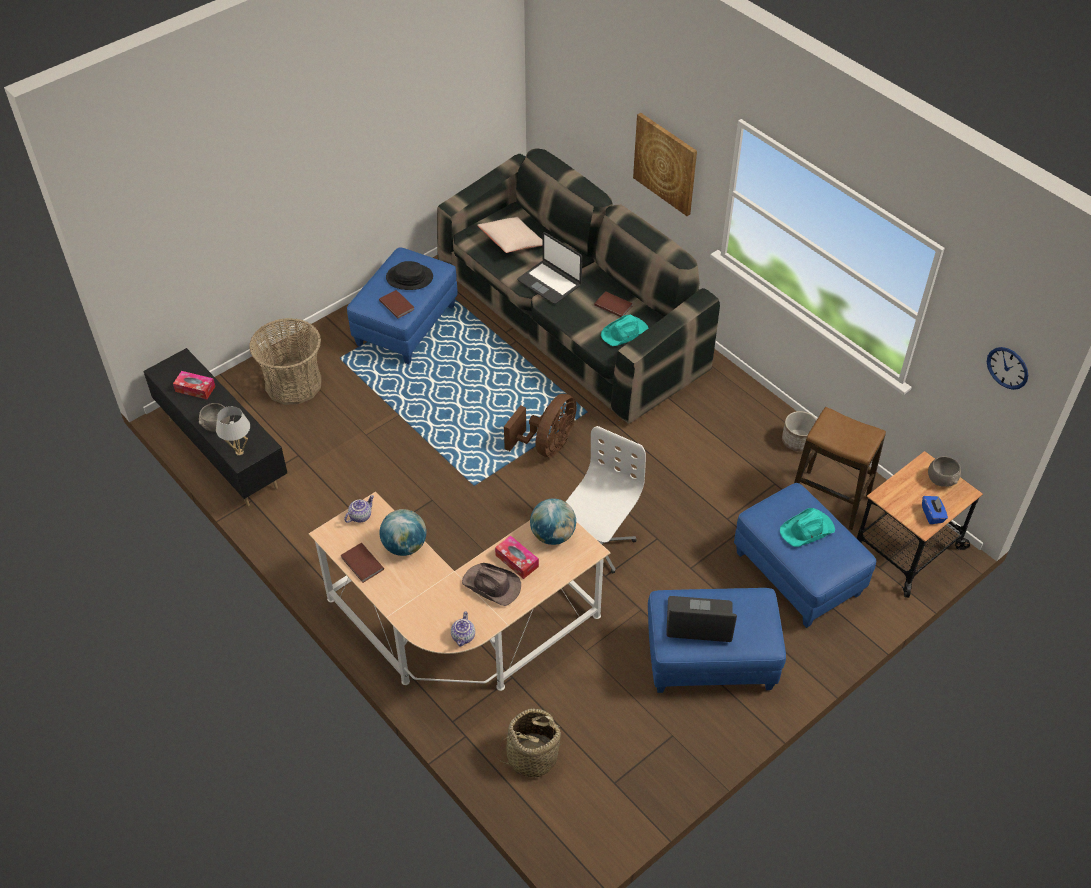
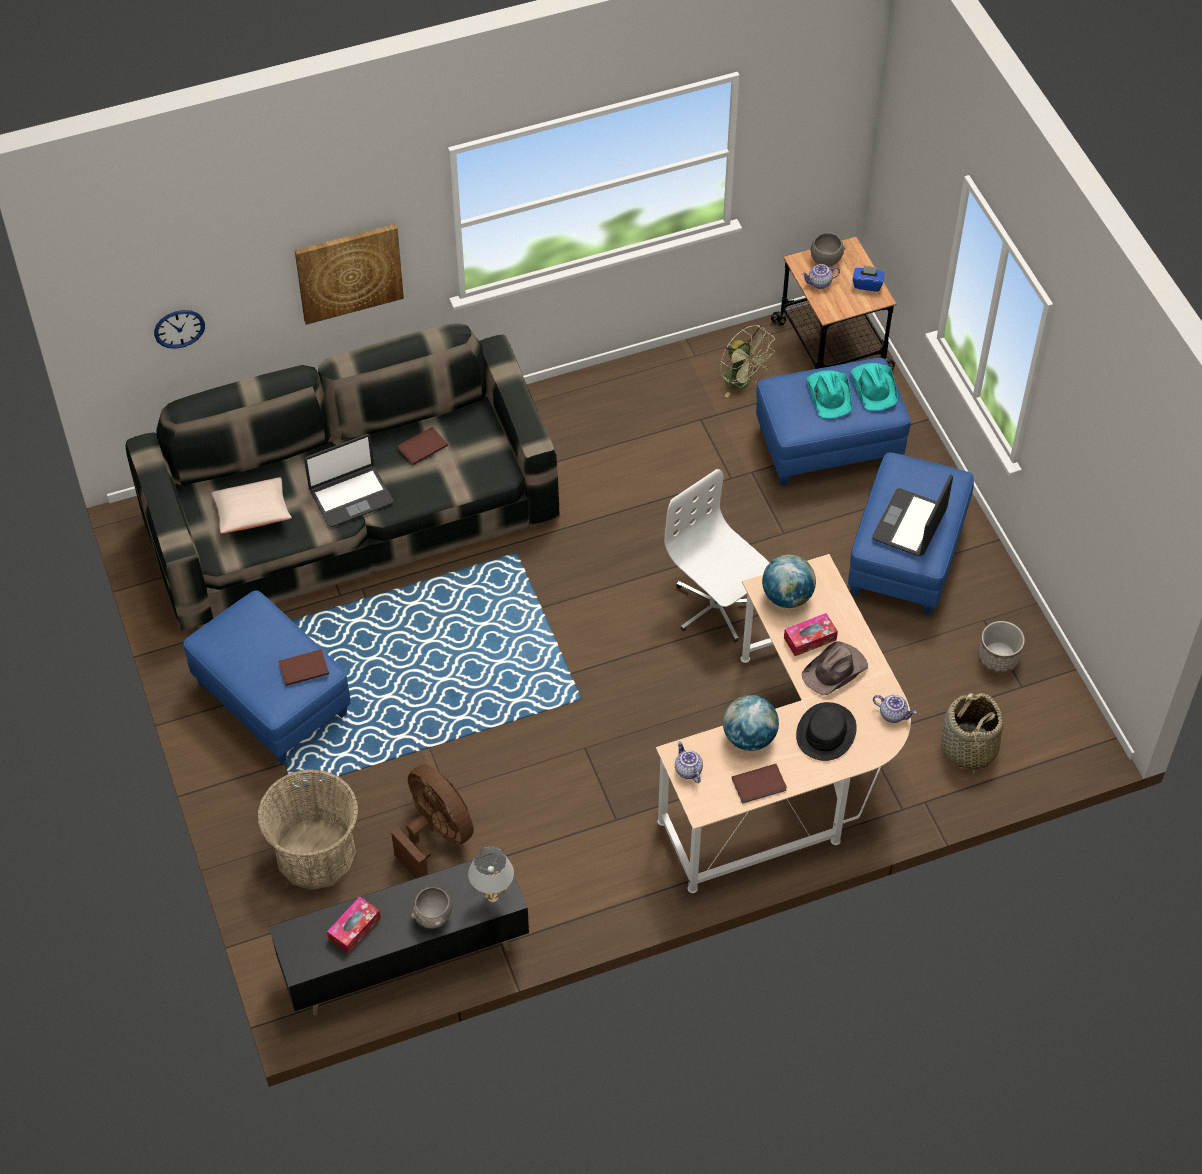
camera: 70 degrees left, 5 degrees up
(409, 278) = (258, 642): black hat -> black hat (826, 732)
(547, 445) = (550, 608): brown fan -> brown fan (435, 836)
(625, 333) = (476, 450): turquoise hat -> turquoise hat (874, 387)
(798, 441) = (650, 377): planter -> planter (998, 657)
(829, 500) = (742, 382): stool -> green fan
(911, 482) = (819, 283): none -> teapot
(1007, 368) = (837, 114): wall clock -> wall clock (179, 328)

